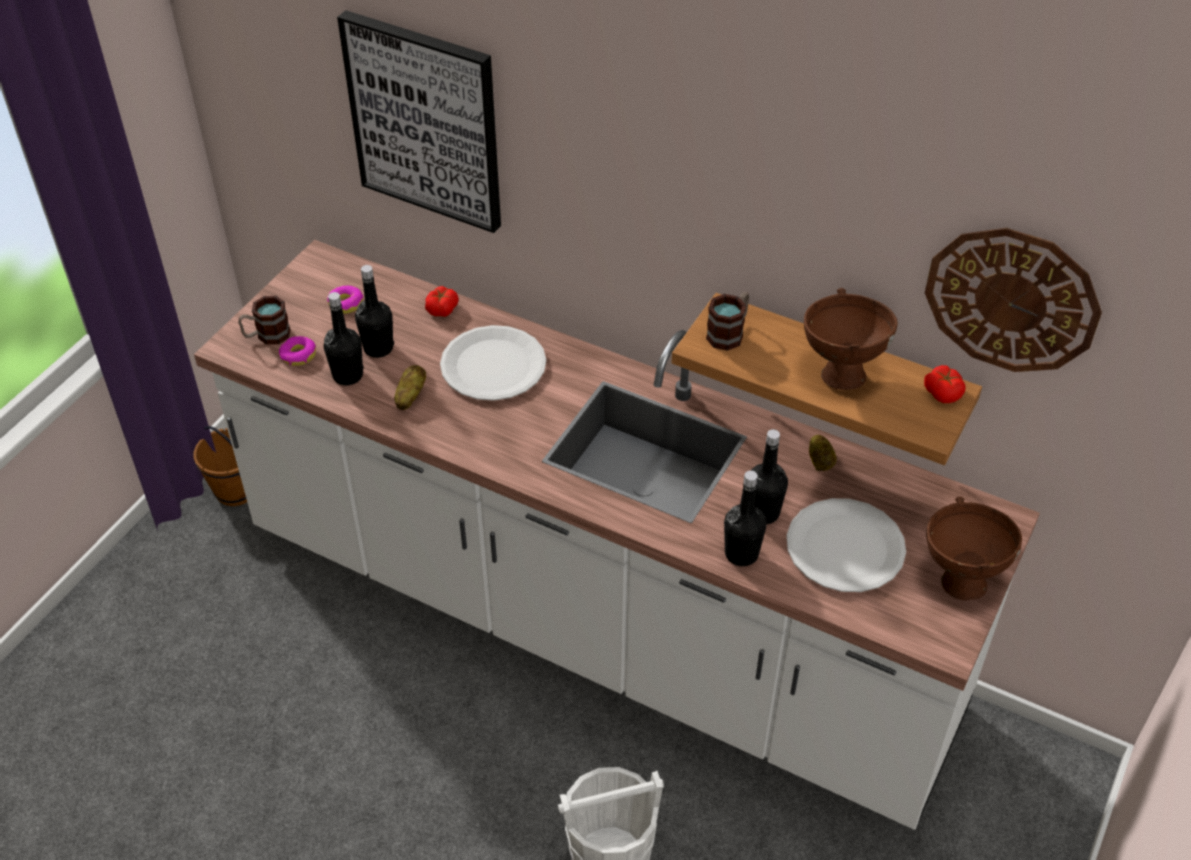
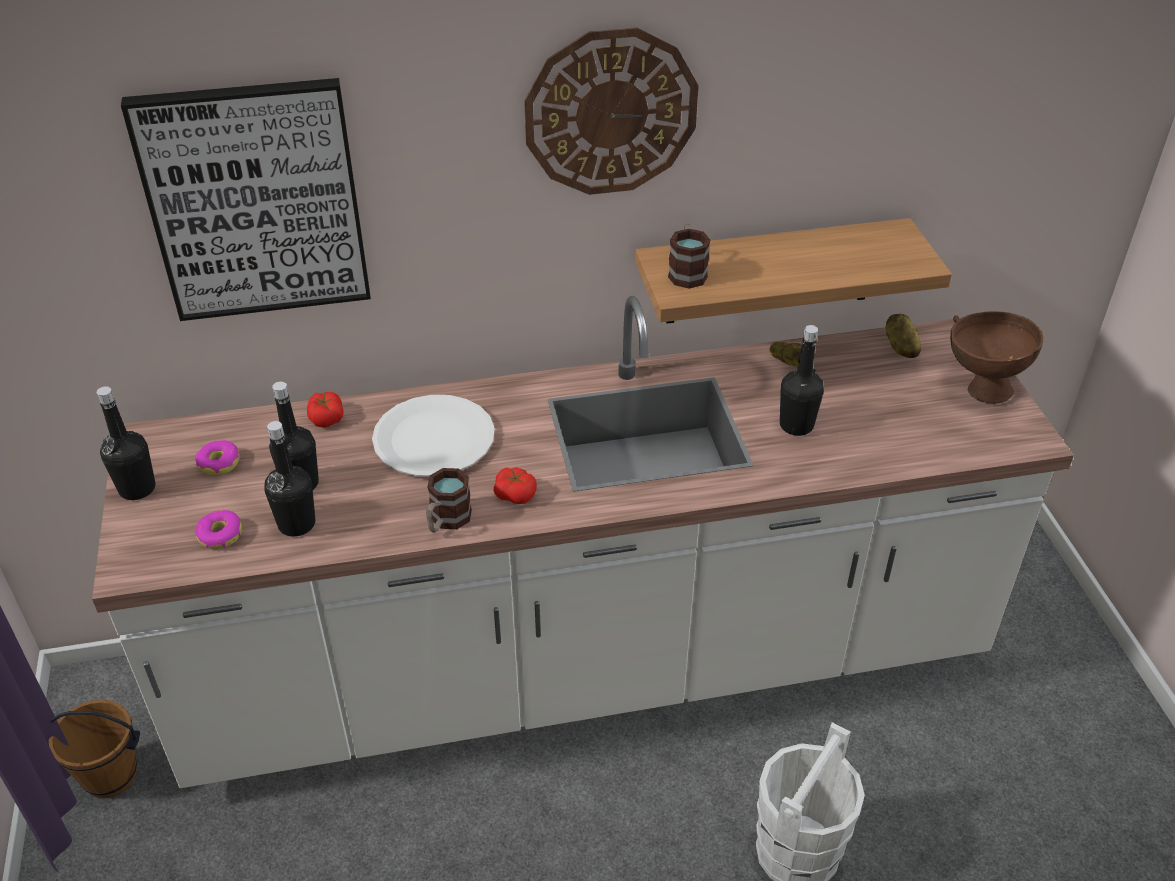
camera: 40 degrees left, 5 degrees down
(267, 335) = (162, 536): mug -> mug (446, 521)
(410, 396) = (384, 507): potato -> potato (900, 347)
(741, 554) = (819, 465): black bottle -> black bottle (137, 488)
(841, 370) = (804, 255): brown bowl -> none
(845, 548) = (884, 415): white plate -> none
(943, 392) = (892, 234): tomato -> tomato (515, 494)
(1011, 300) = (936, 113): wall clock -> wall clock (611, 112)

